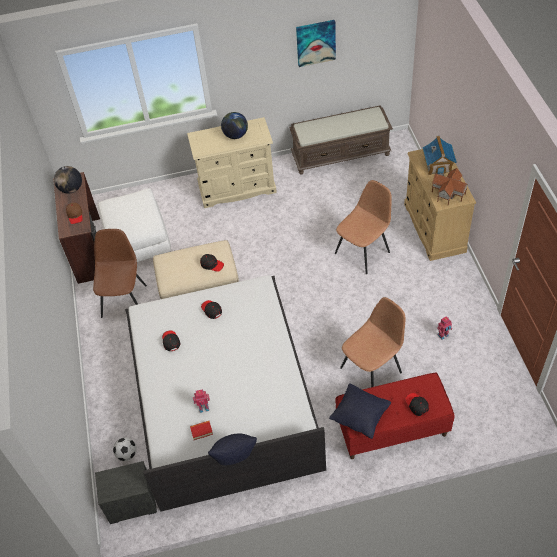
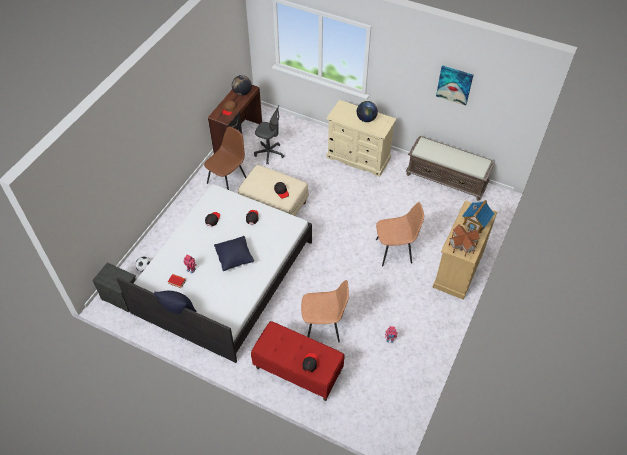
camera: 35 degrees right, 0 degrees up
(139, 242) = (269, 153): white ottoman -> grey office chair
(360, 416) = (270, 343): black pillow -> black pillow (234, 258)

